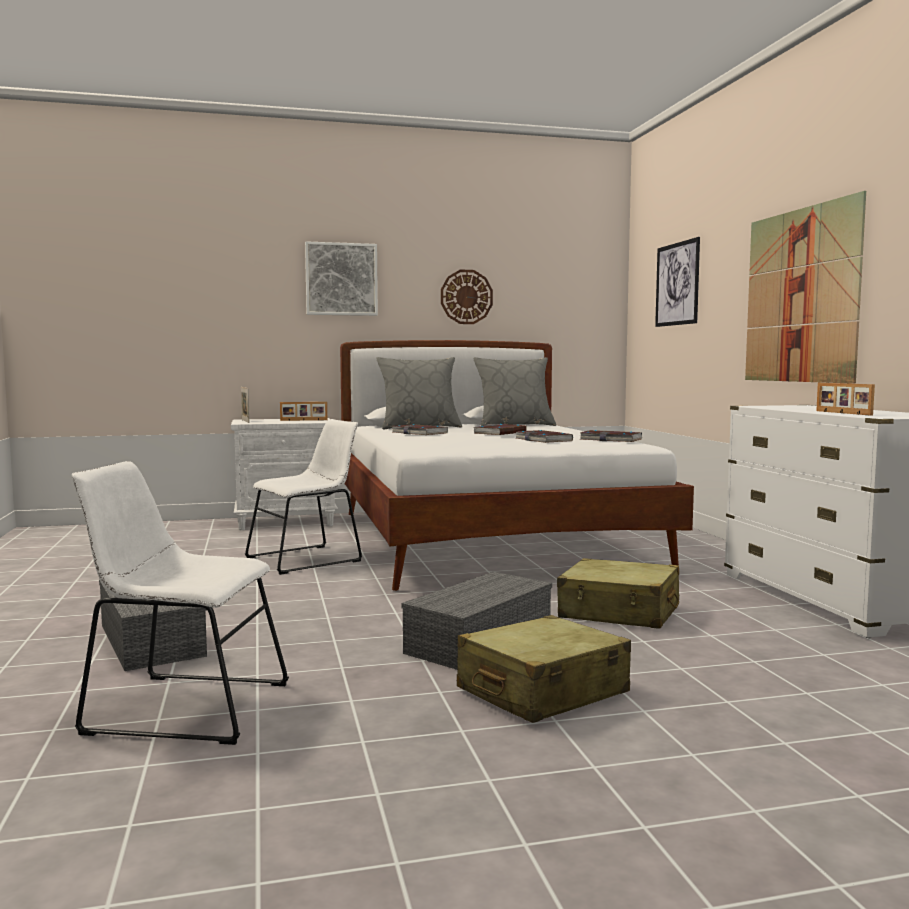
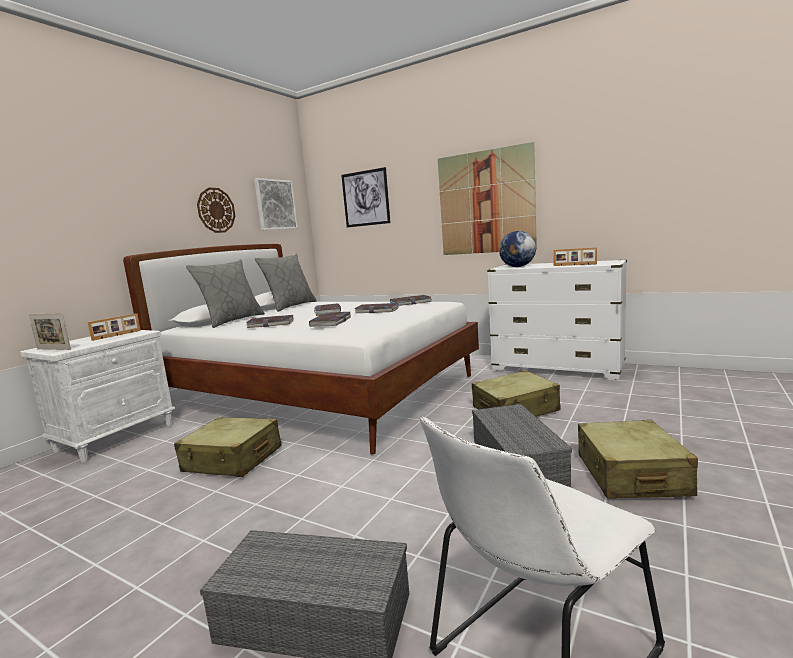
camera: 45 degrees left, 5 degrees up
(308, 559) = (232, 460): white chair -> beige suitcase
(341, 279) = (110, 195): picture -> picture (275, 205)
(449, 438) = (331, 322): none -> book
(782, 407) = (517, 267): none -> globe

